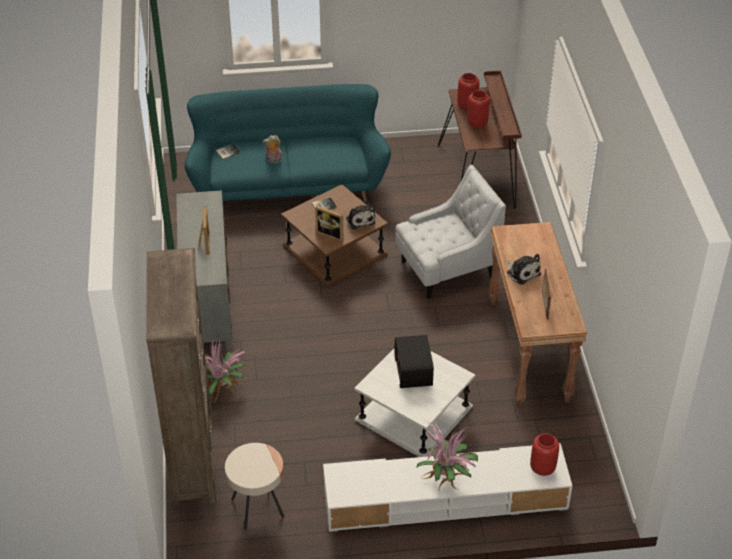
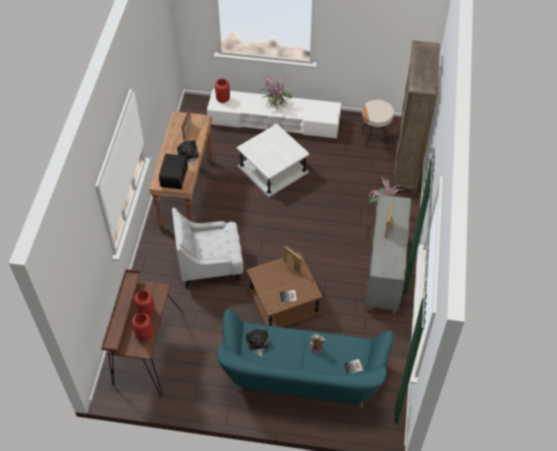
camera: 165 degrees left, 10 degrees up
(360, 220) = (265, 276): plush toy -> plush toy (257, 343)
(414, 371) = (271, 155): radio -> radio (173, 177)

